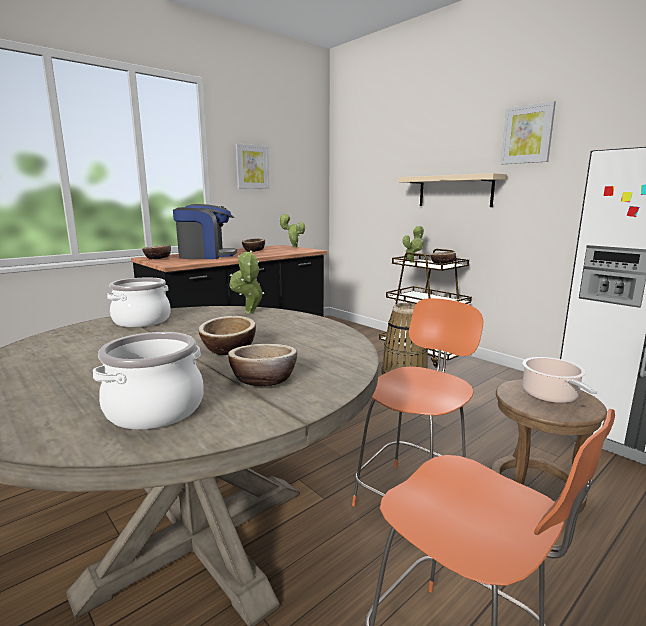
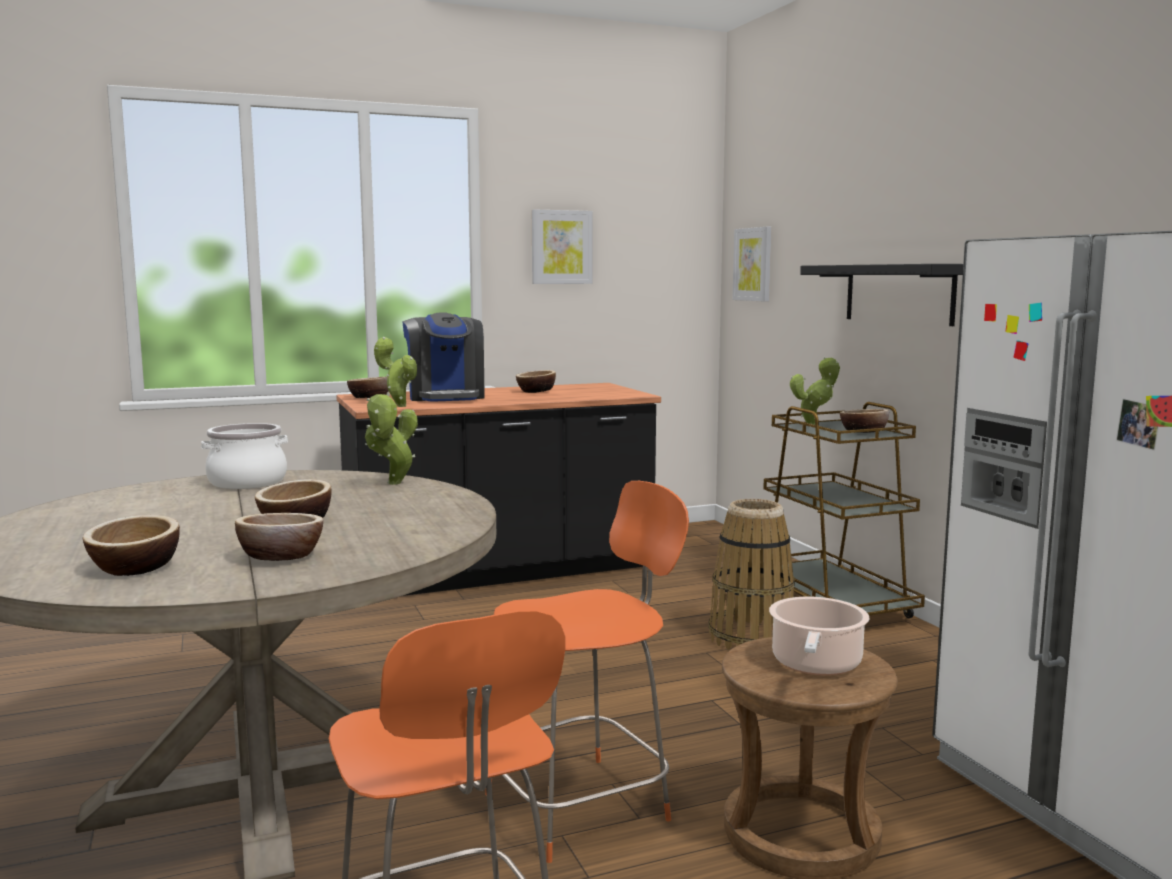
camera: 20 degrees right, 5 degrees down
(155, 409) = (135, 567): cooking pot -> bowl
(206, 256) = (446, 397): coffee machine -> coffee machine turned 60 degrees clockwise
(293, 247) = (616, 387): potted plant -> potted plant (398, 406)
(455, 191) = (898, 293): beige shelf -> black shelf
(527, 134) = (1004, 190): picture -> picture (753, 264)

